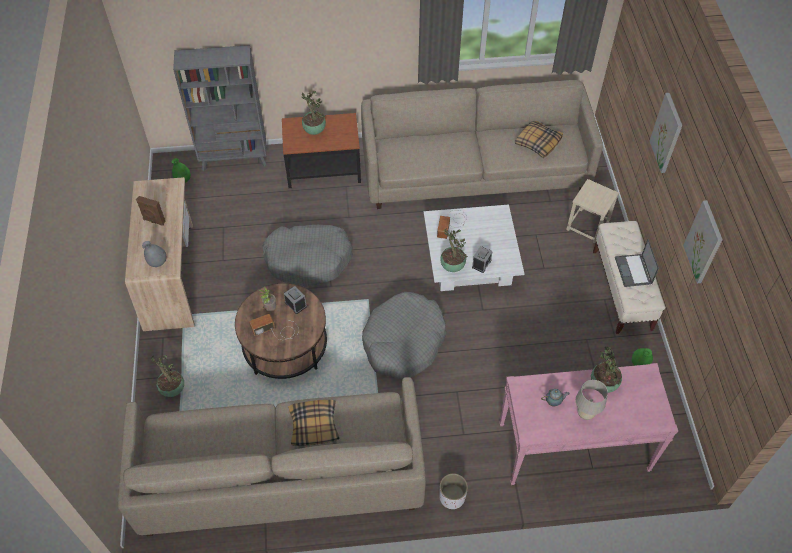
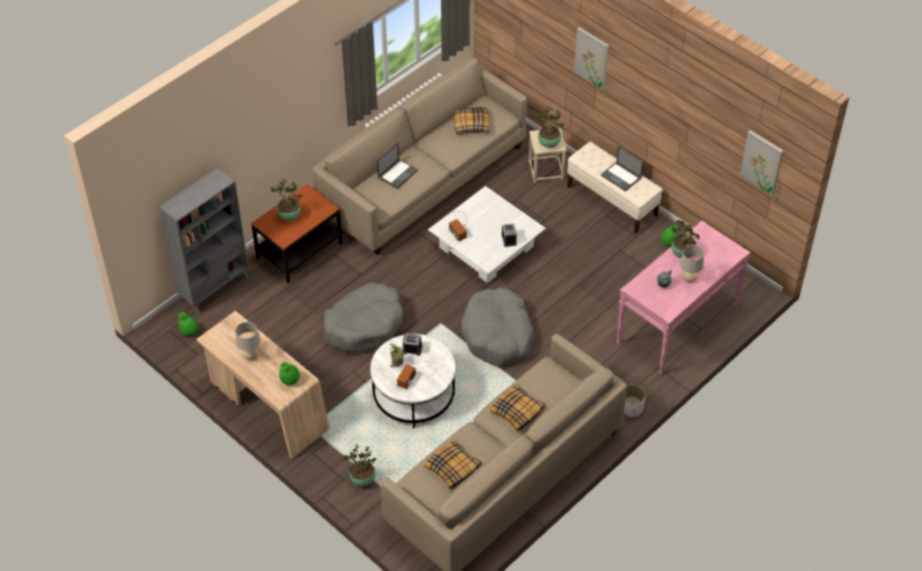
camera: 40 degrees left, 5 degrees down
(154, 221) = (250, 356): brown speaker -> beige table lamp
(158, 263) = (290, 381): grey vase -> green vase
(208, 437) = (452, 468): none -> pillow
(285, 345) = (413, 395): brown coffee table -> white coffee table
(433, 147) = (398, 173): none -> laptop
(452, 266) = (489, 254): potted plant -> potted plant (548, 144)
(704, 242) = (678, 117): picture -> picture (762, 162)

